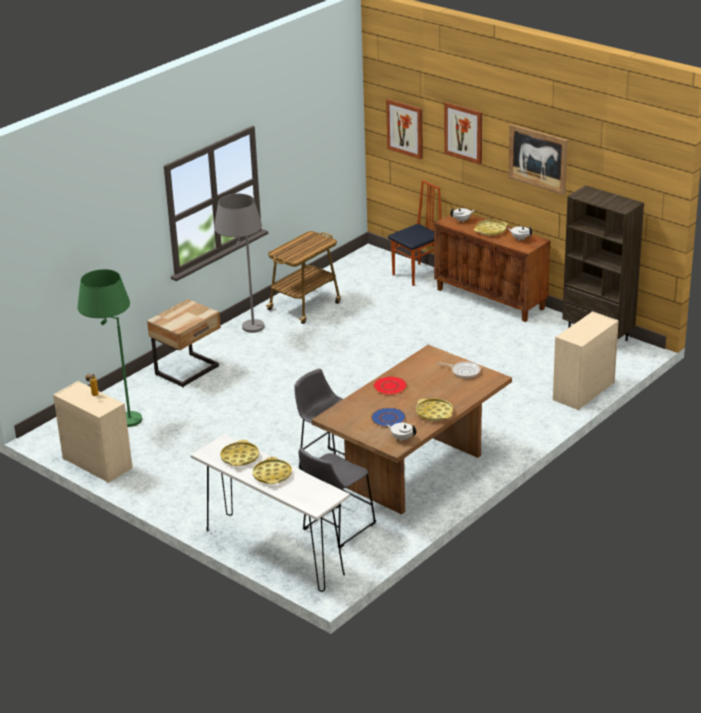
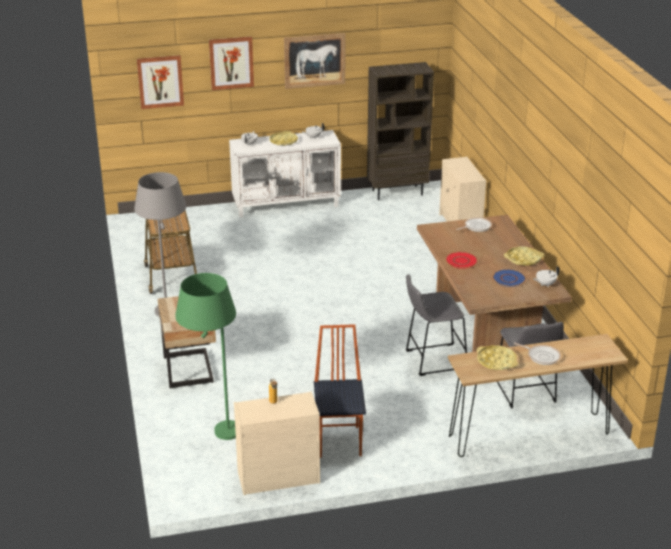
camera: 55 degrees left, 0 degrees up
(272, 475) = (541, 356): yellow tray -> frying pan
(274, 552) = (529, 435): white console table -> brown console table
(417, 275) = (203, 215): chair -> chair (340, 441)
(491, 299) = (286, 205): brown cabinet -> white cabinet

